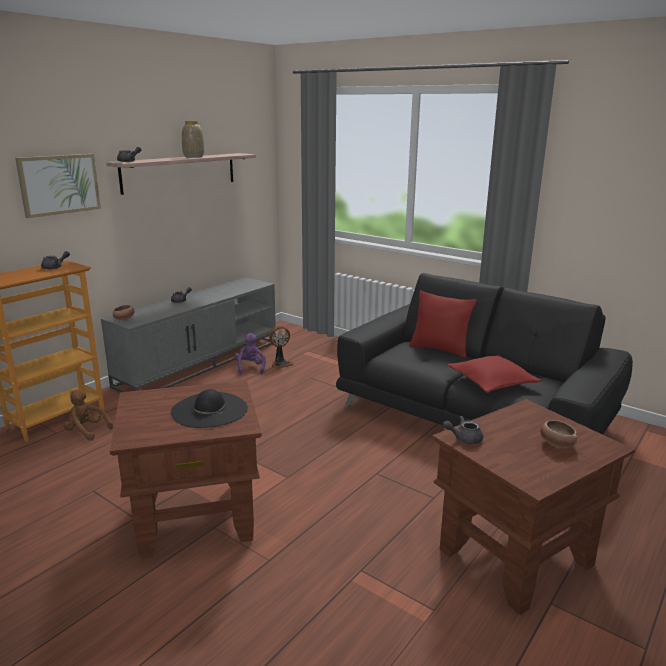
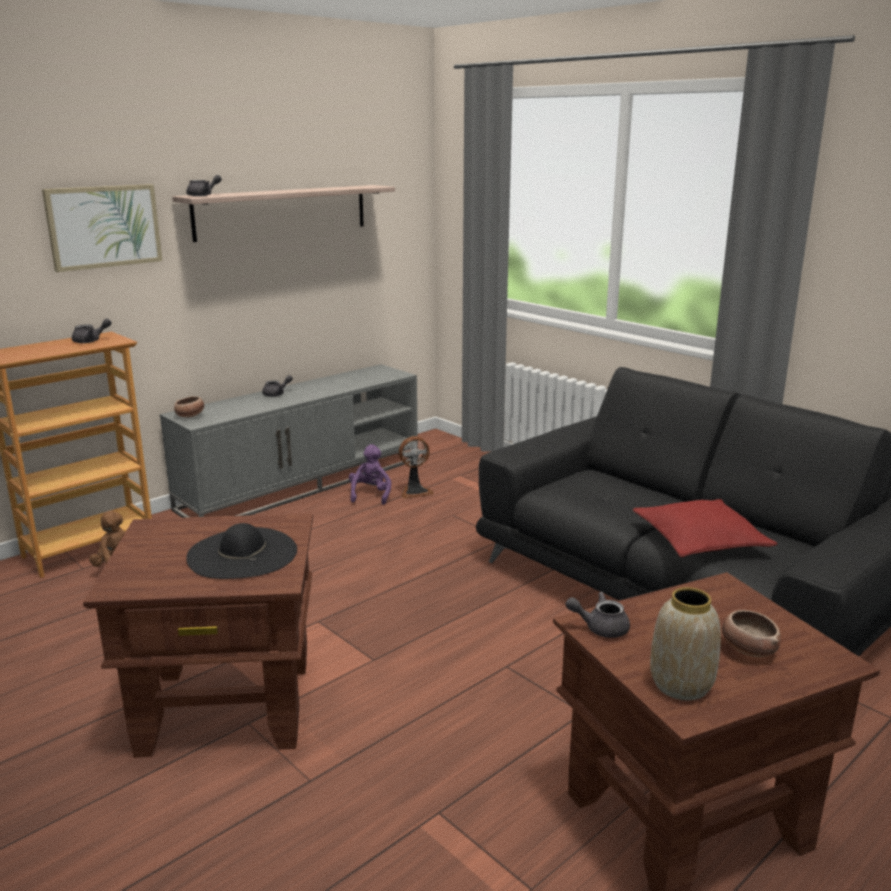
camera: 10 degrees right, 0 degrees up
(193, 157) = (300, 190): vase -> vase (680, 685)
(439, 349) = (634, 484): red pillow -> none

